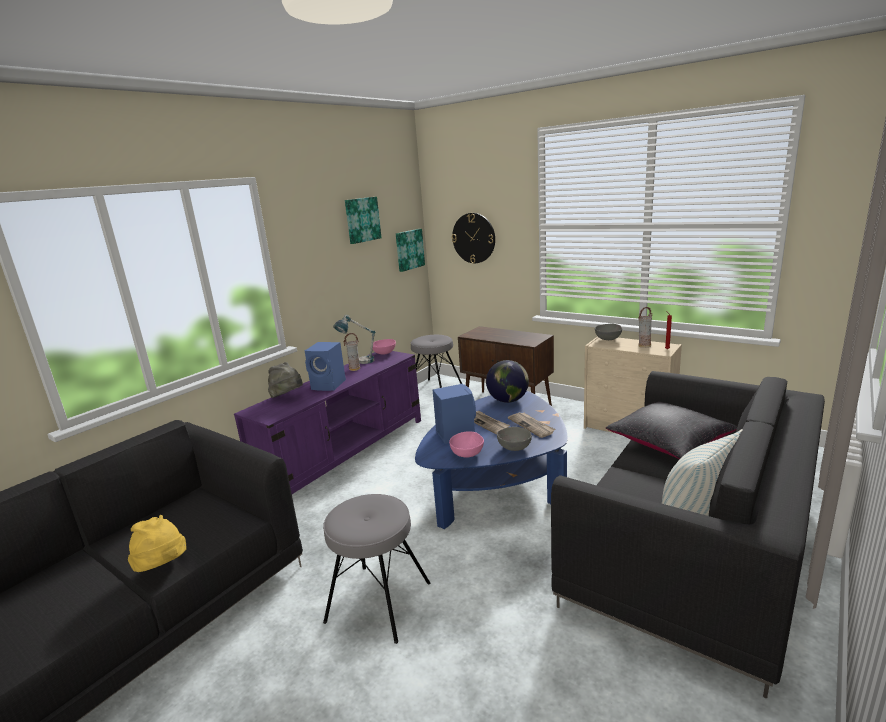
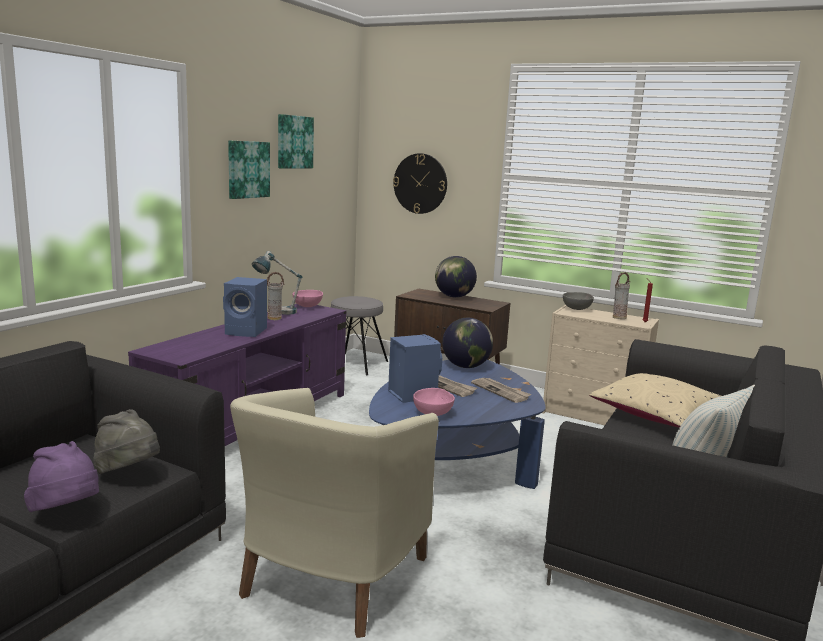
camera: 10 degrees left, 5 degrees down
(163, 568) = (66, 512): yellow hat -> purple hat
(288, 397) = (197, 340): grey hat -> grey hat (129, 473)
(379, 602) = (330, 578): grey stool -> beige armchair
(409, 249) = (339, 189): picture -> picture (247, 169)
(506, 333) = (454, 296): none -> globe
(513, 447) = (486, 410): grey bowl -> none
(669, 442) = (657, 415): black pillow -> beige pillow

